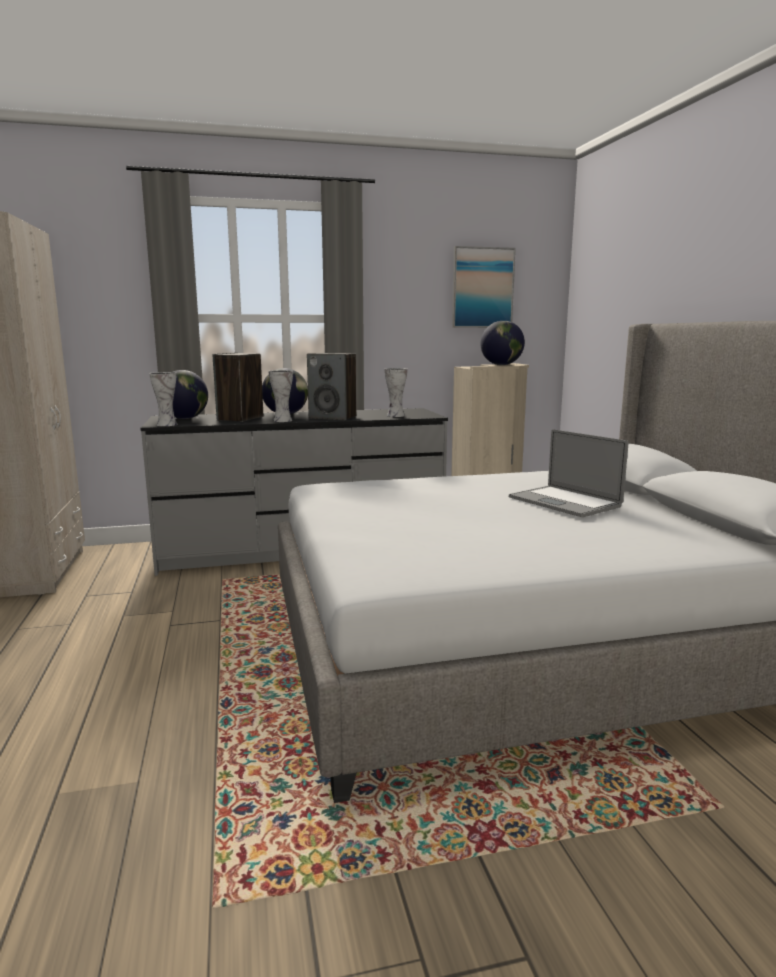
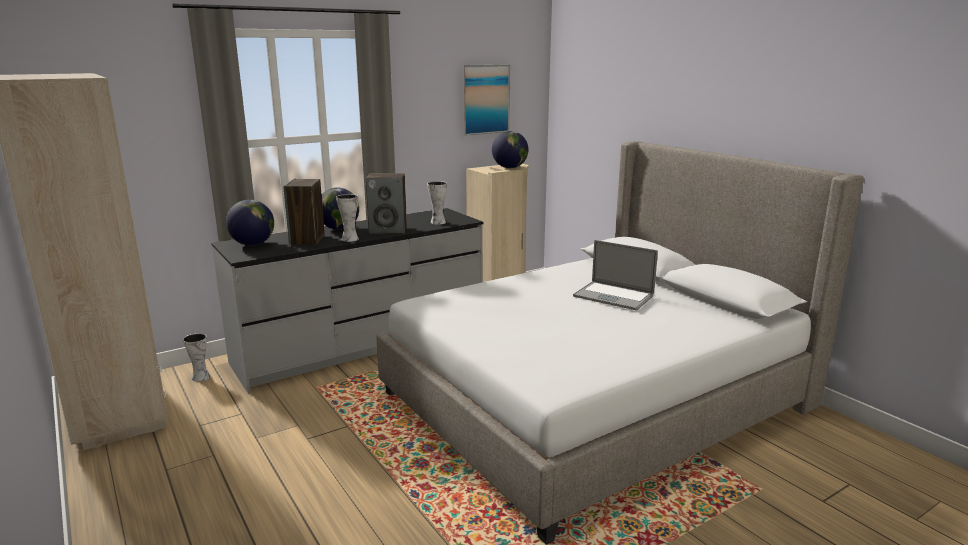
camera: 20 degrees left, 5 degrees up
(166, 424) = (250, 256): vase -> vase (200, 377)

